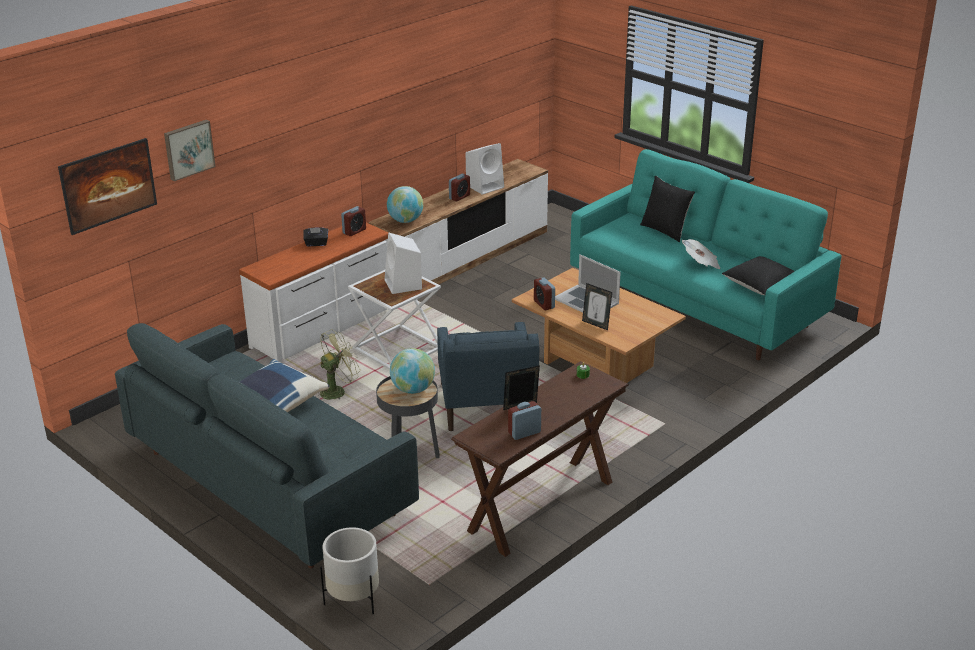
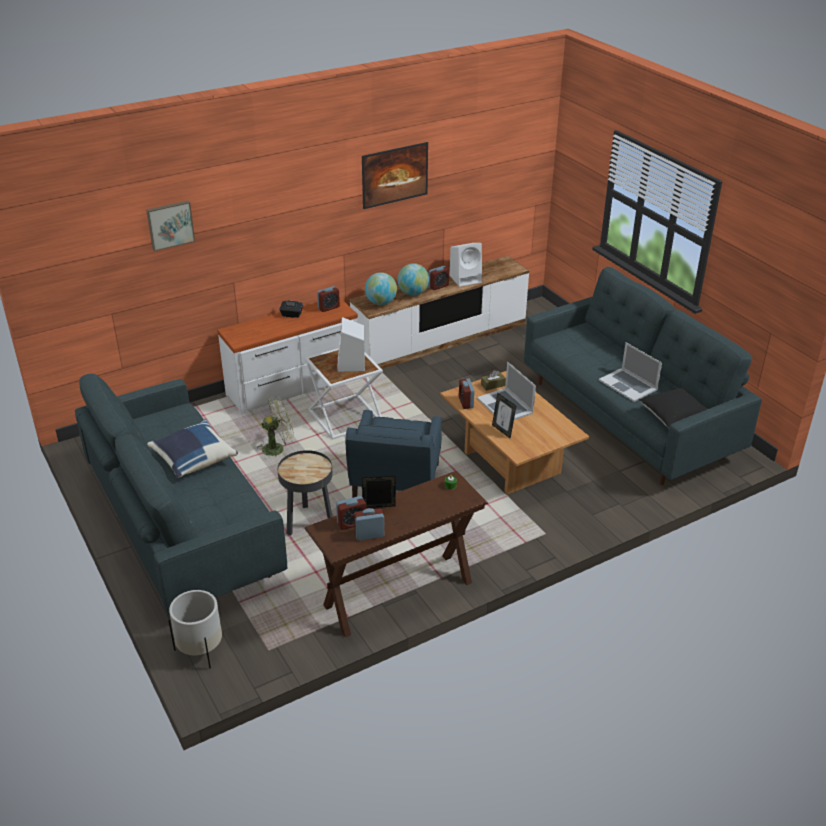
camera: 15 degrees right, 5 degrees up
(111, 202) = (94, 264): picture -> picture (395, 188)
(413, 389) = (311, 468): globe -> globe (413, 293)
(500, 425) = (352, 523): none -> alarm clock
(563, 284) = (493, 385): none -> brown tissue box
(665, 231) = (611, 346): black pillow -> none
(696, 304) = (628, 418): turquoise sofa -> grey sofa
(701, 263) = (628, 385): newspaper -> laptop

